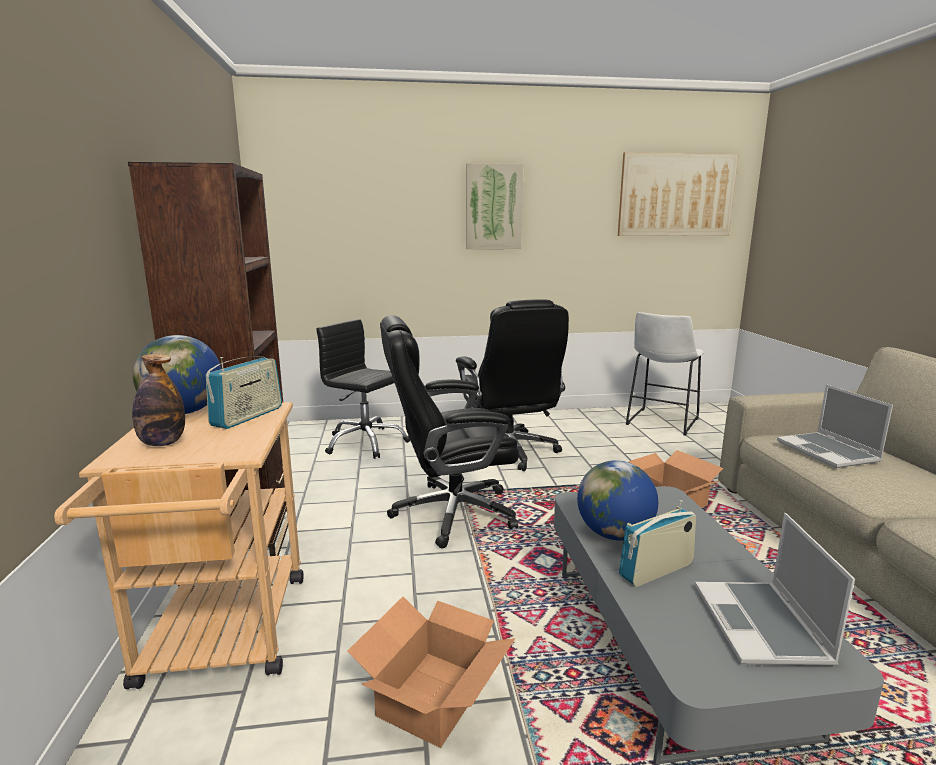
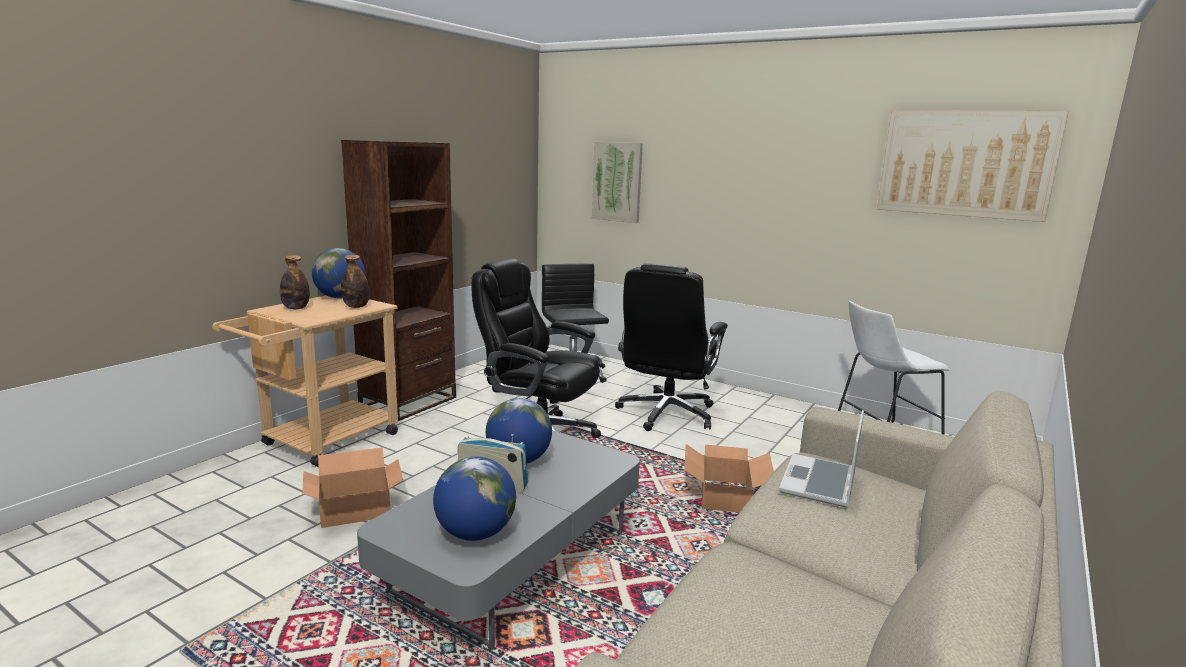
camera: 40 degrees right, 0 degrees up
(248, 417) = (356, 306): radio -> bottle
(493, 207) = (736, 168): picture -> picture (617, 182)
(762, 626) = (475, 534): laptop -> globe

